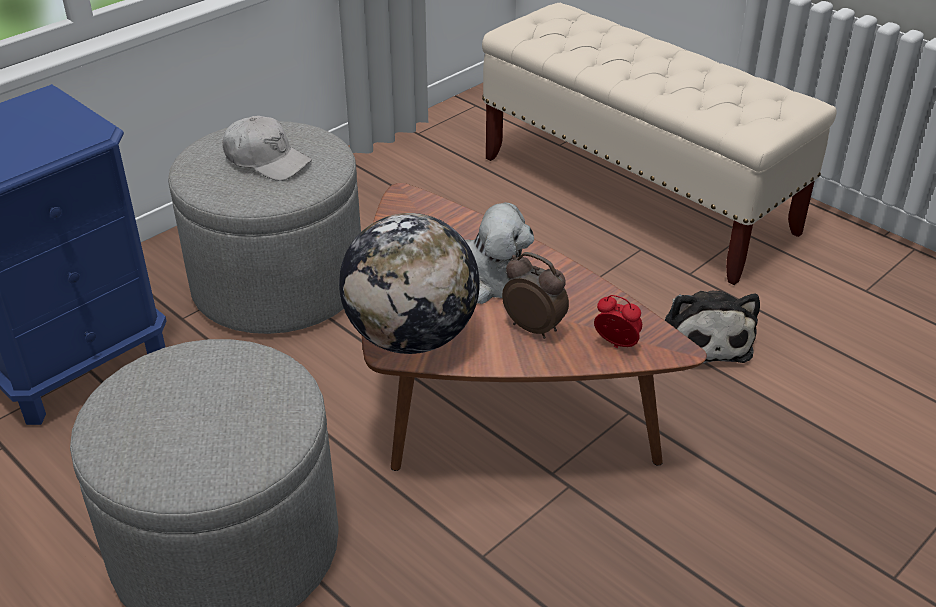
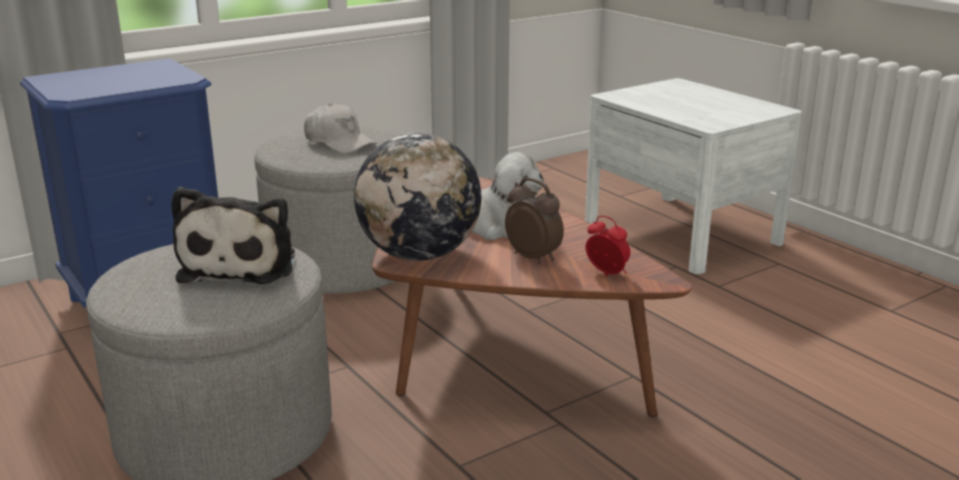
camera: 10 degrees right, 15 degrees down
(636, 196) = (681, 232): beige bench -> white nightstand
(701, 339) = (718, 331): plush toy -> plush toy (242, 265)

